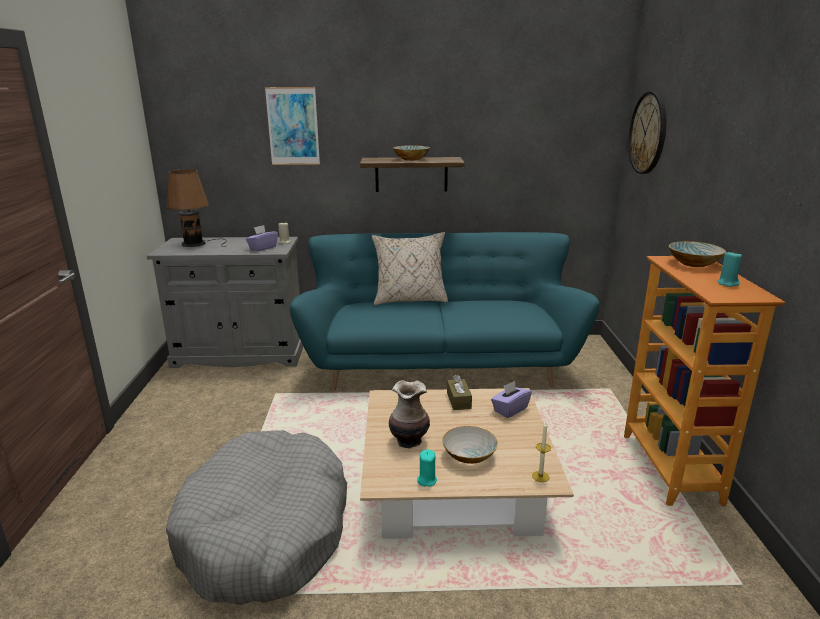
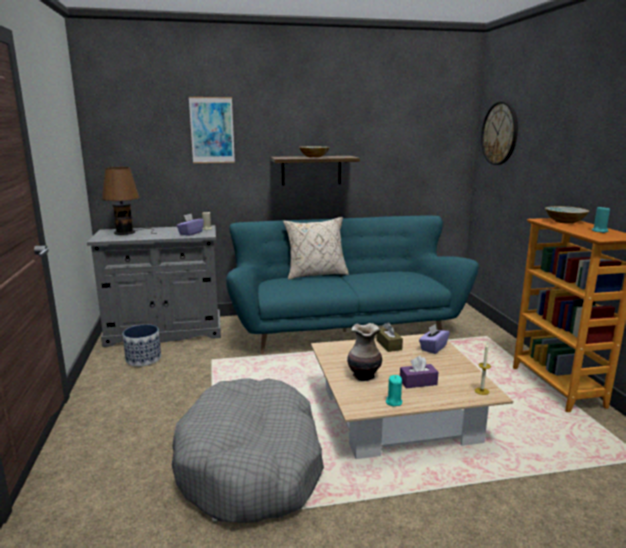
camera: 10 degrees left, 5 degrees down
(204, 387) = (143, 359): none -> planter
(468, 456) = (418, 382): bowl -> purple tissue box

